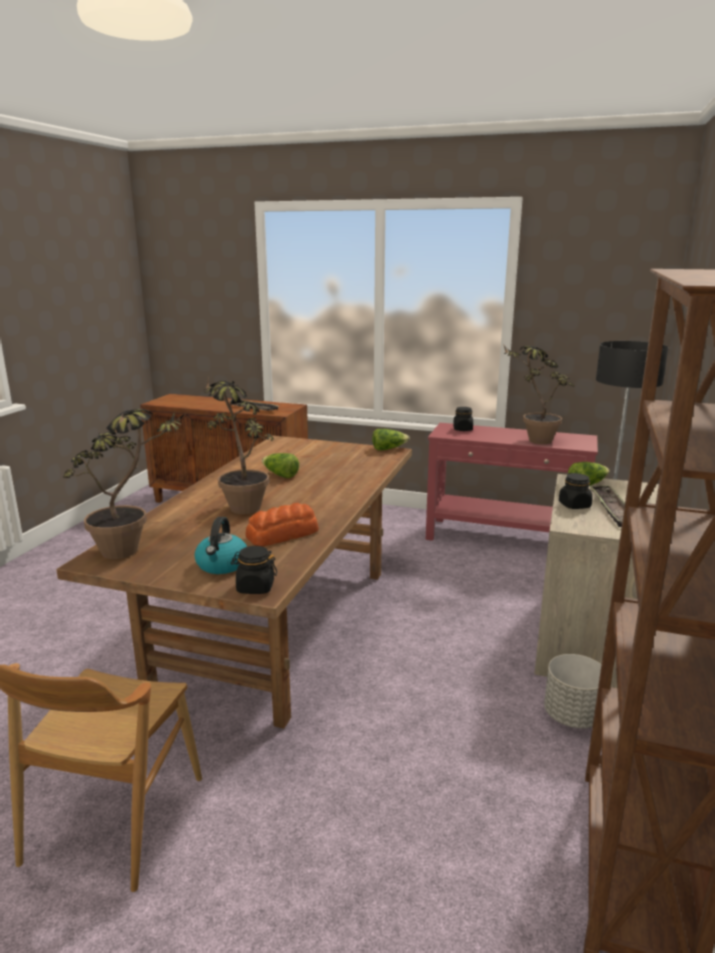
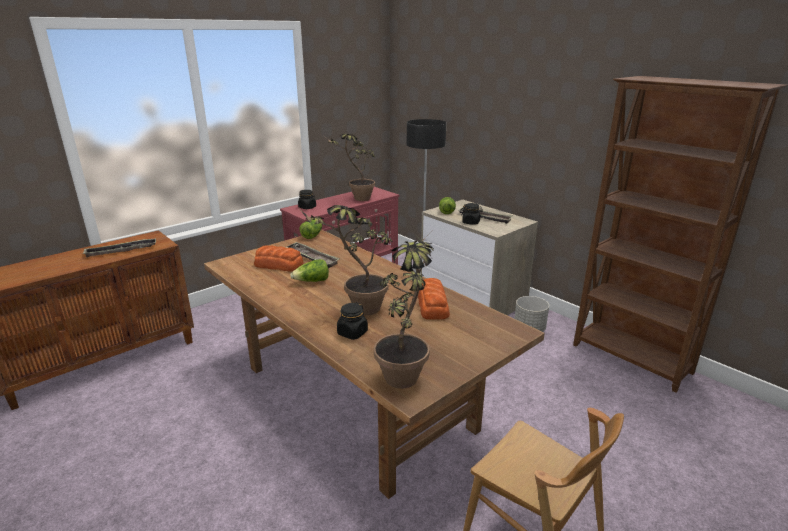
camera: 60 degrees left, 5 degrees up
(222, 565) = (466, 338): kettle -> none
(255, 587) = (511, 333): black jar -> black jar (352, 333)
(300, 456) = (278, 265): none -> bread
(333, 462) = (312, 258): none -> tray

